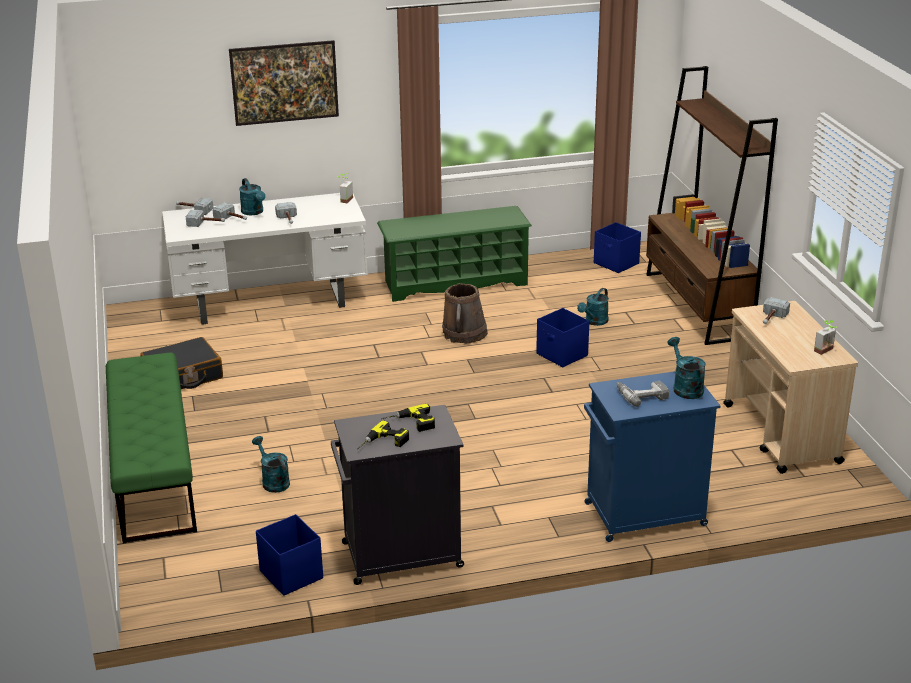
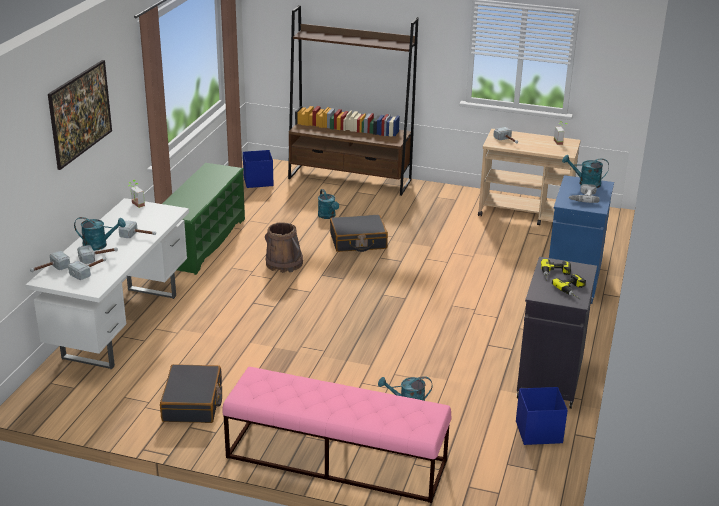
camera: 60 degrees left, 0 degrees up
(154, 471) = (335, 459): green bench -> pink bench
(562, 355) = (358, 241): blue storage box -> black suitcase

